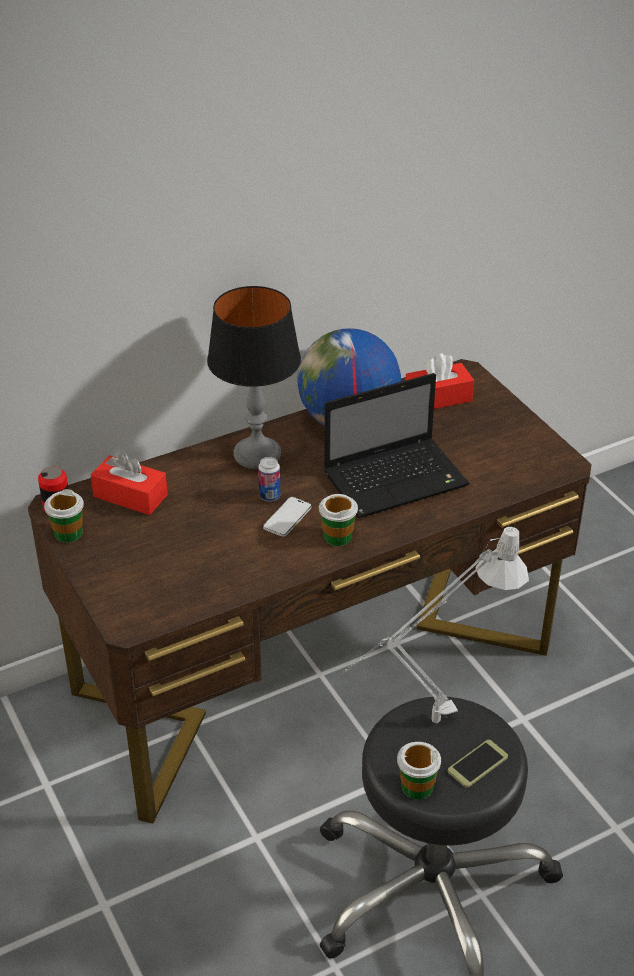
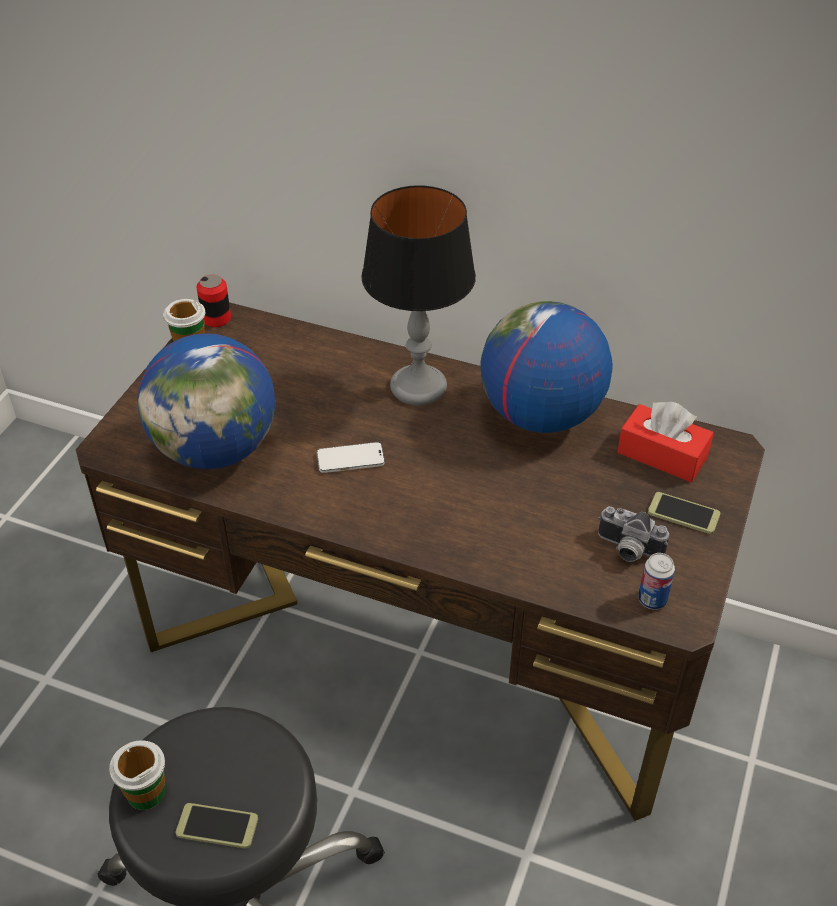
camera: 50 degrees right, 5 degrees up
(130, 496) = (274, 348): red tissue box -> none
(199, 573) = (216, 449): none -> globe
(269, 496) = (369, 429): can -> can (652, 600)
(337, 536) = (361, 508): cup -> none
(397, 478) = (496, 500): laptop -> none
(424, 726) = (233, 748): grey table lamp -> none
(491, 418) = (683, 514): none -> phone
(495, 454) = (627, 550): none -> camera

